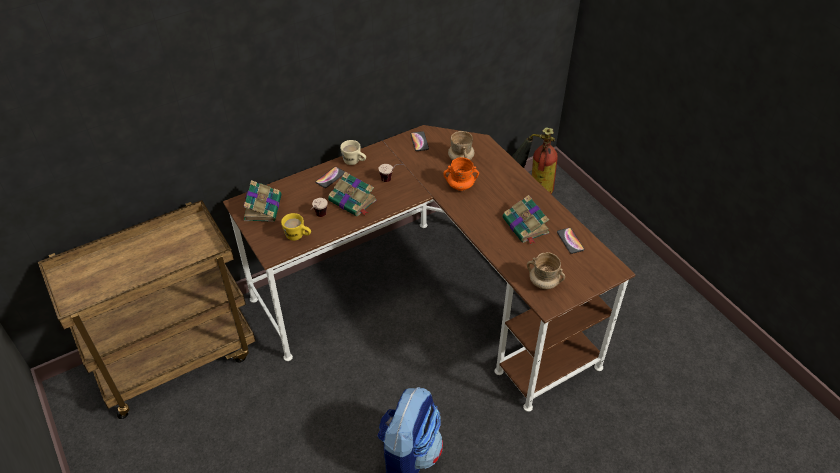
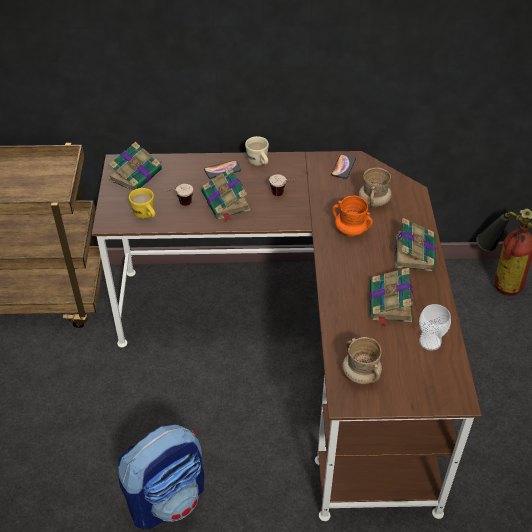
camera: 30 degrees right, 0 degrees up
(514, 184) = (414, 252): none -> book
(570, 241) = (430, 342): phone -> cup

